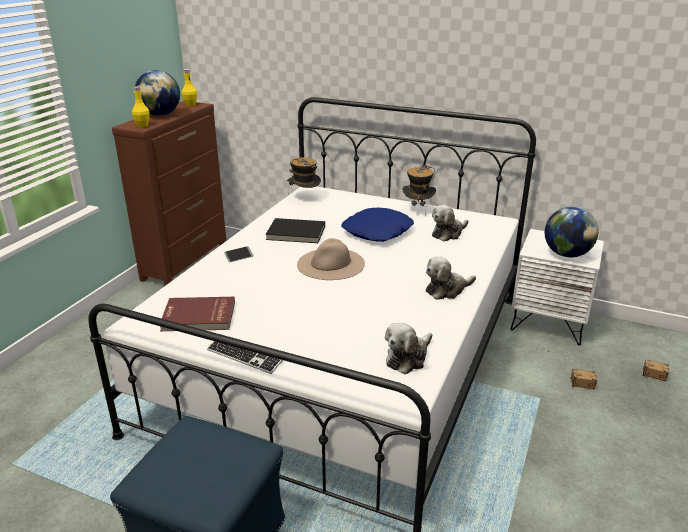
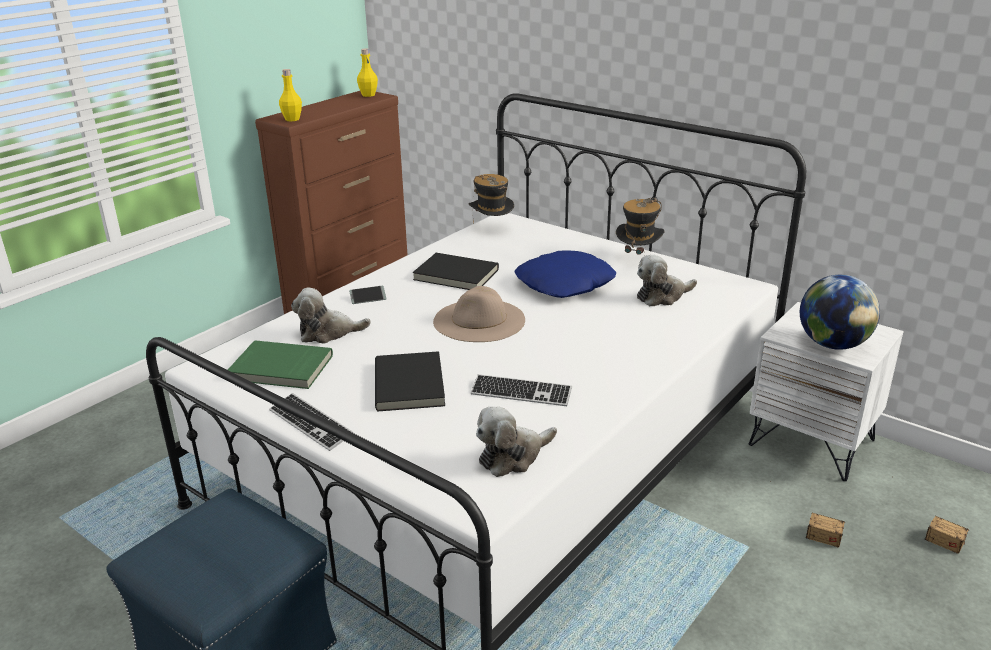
camera: 15 degrees right, 0 degrees up
(160, 115) = (322, 106): globe -> none
(198, 317) = (280, 368): red book -> green book
(306, 316) = (411, 384): none -> black book
(389, 312) = (521, 393): none -> keyboard
(447, 290) = (616, 373): plush toy -> plush toy (328, 332)

